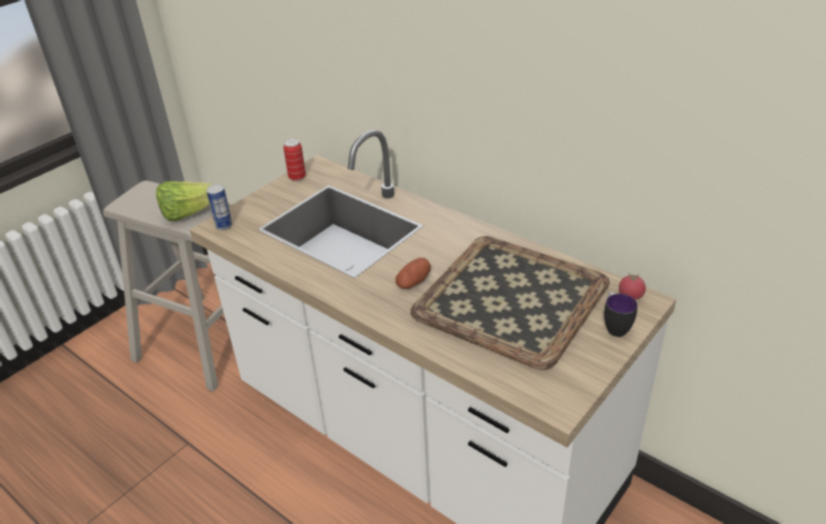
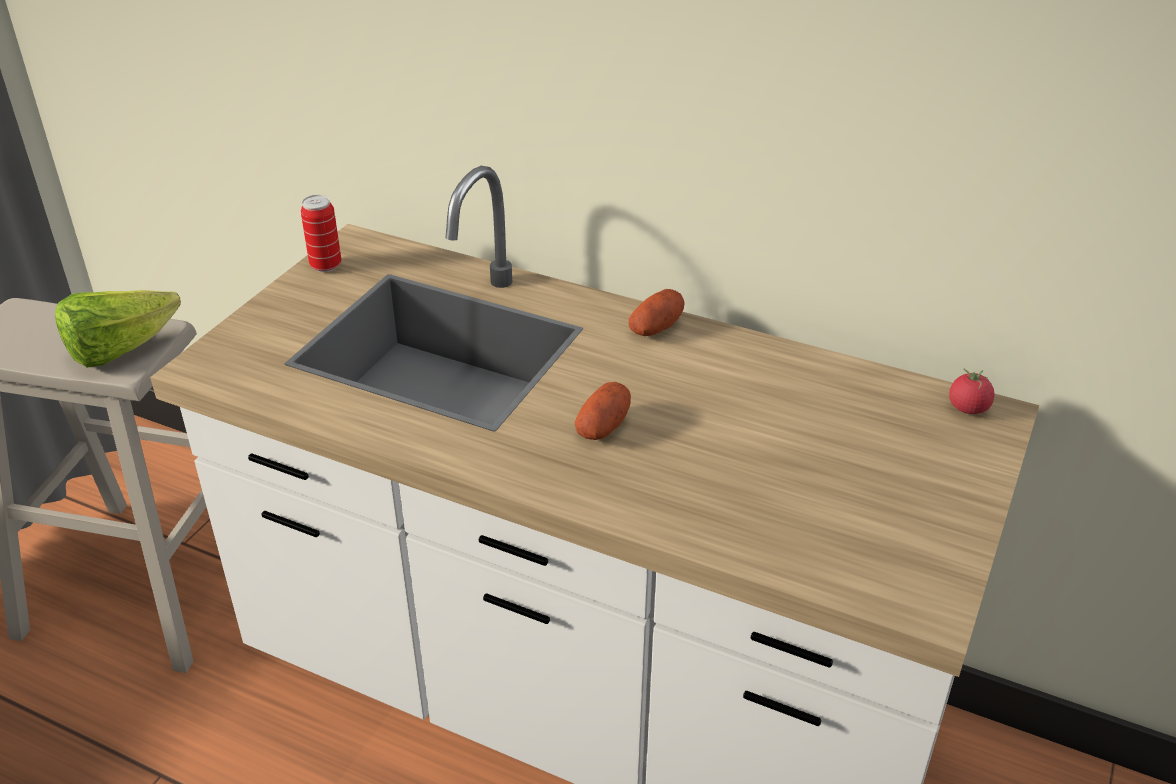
camera: 15 degrees left, 0 degrees up
(224, 226) = (216, 364): can -> none
(464, 229) = (656, 328): none -> potato
(510, 297) = (777, 433): tray -> none
(614, 326) = (964, 461): mug -> none

